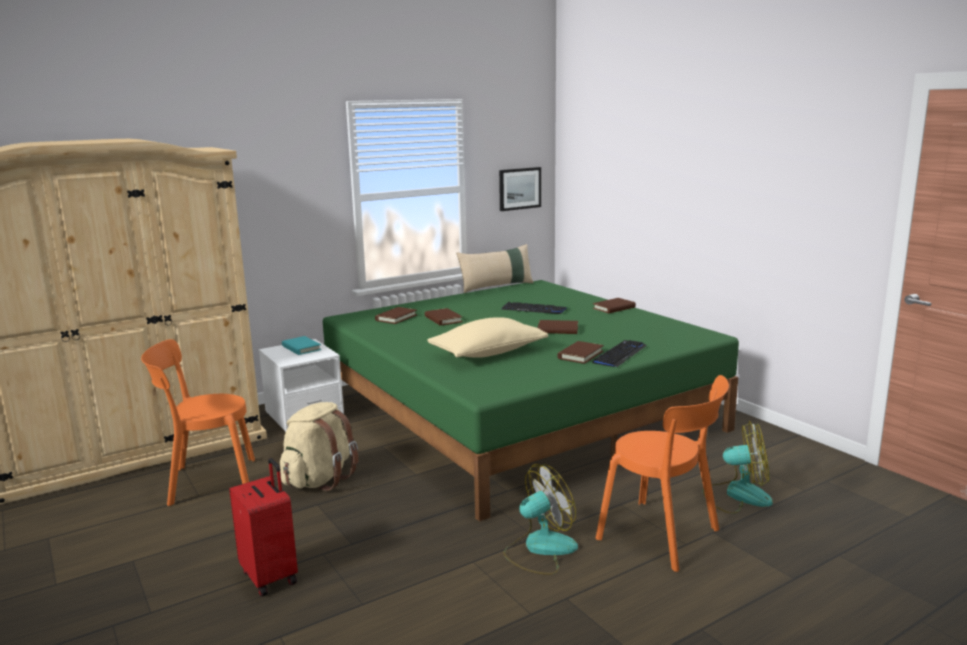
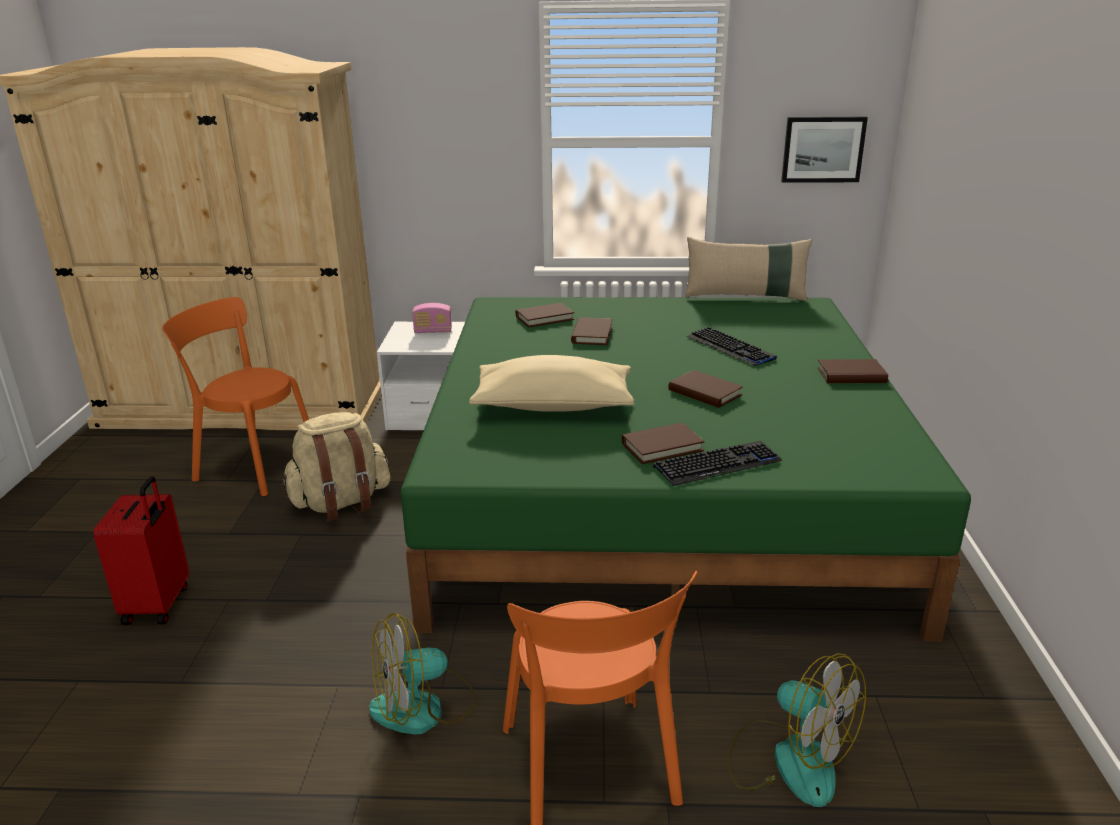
camera: 35 degrees right, 10 degrees up
(301, 348) = (433, 331): turquoise book -> radio
(540, 549) = (424, 707): fan -> fan turned 150 degrees clockwise

